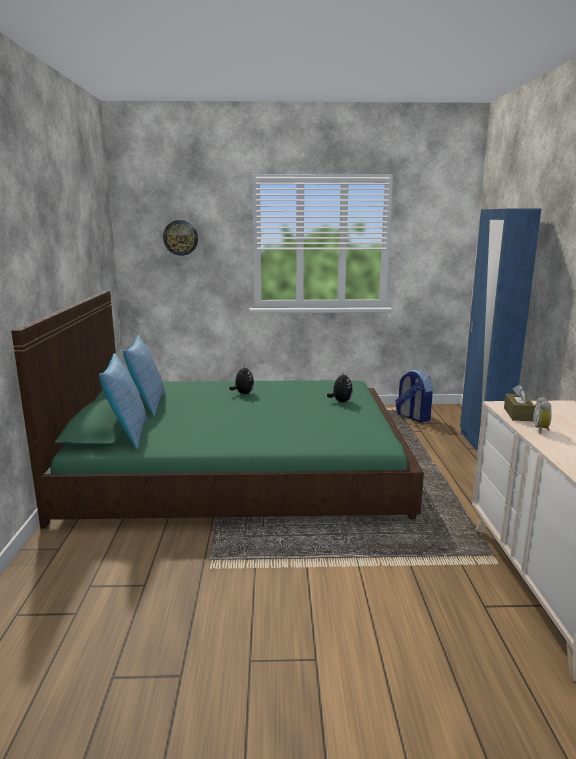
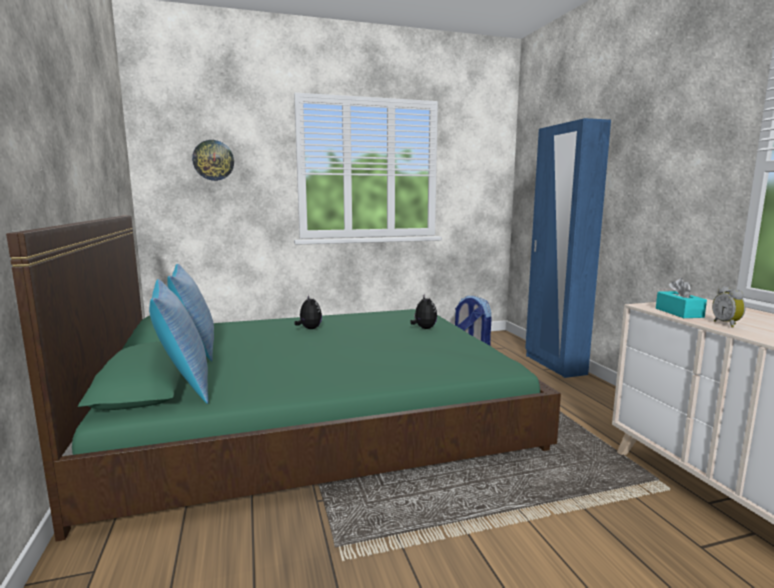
camera: 15 degrees left, 5 degrees down
(518, 414) = (679, 313): brown tissue box -> turquoise tissue box

